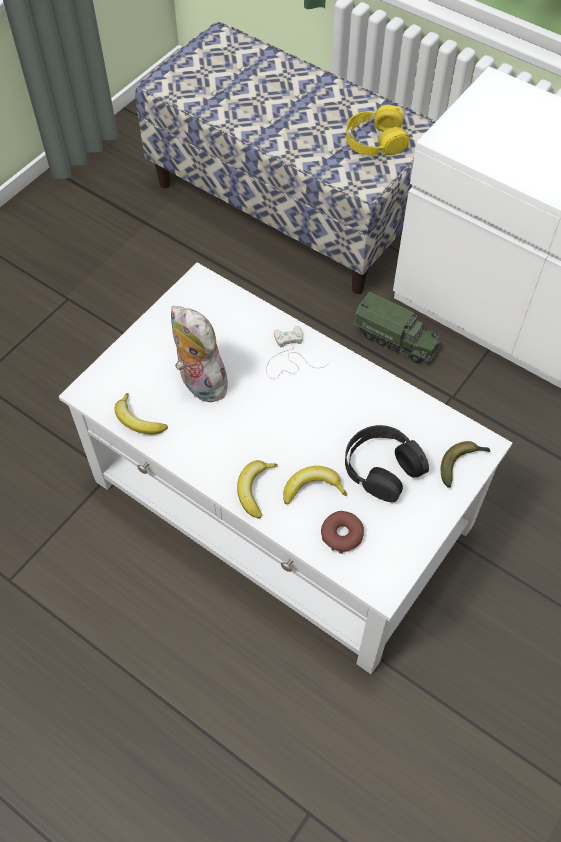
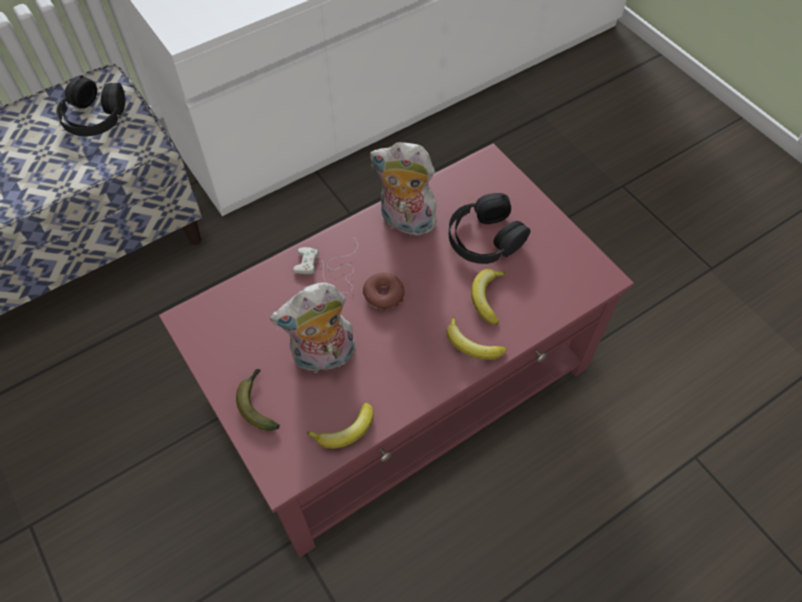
camera: 70 degrees left, 0 degrees up
(282, 504) = (401, 383): white coffee table -> red coffee table
(342, 534) = (543, 290): donut -> donut (383, 295)
(368, 397) = (405, 222): none -> plush toy
(375, 140) = (94, 116): yellow headphones -> black headphones
(397, 339) = (269, 230): toy truck -> none
(462, 464) = (502, 182): banana -> banana (258, 403)

